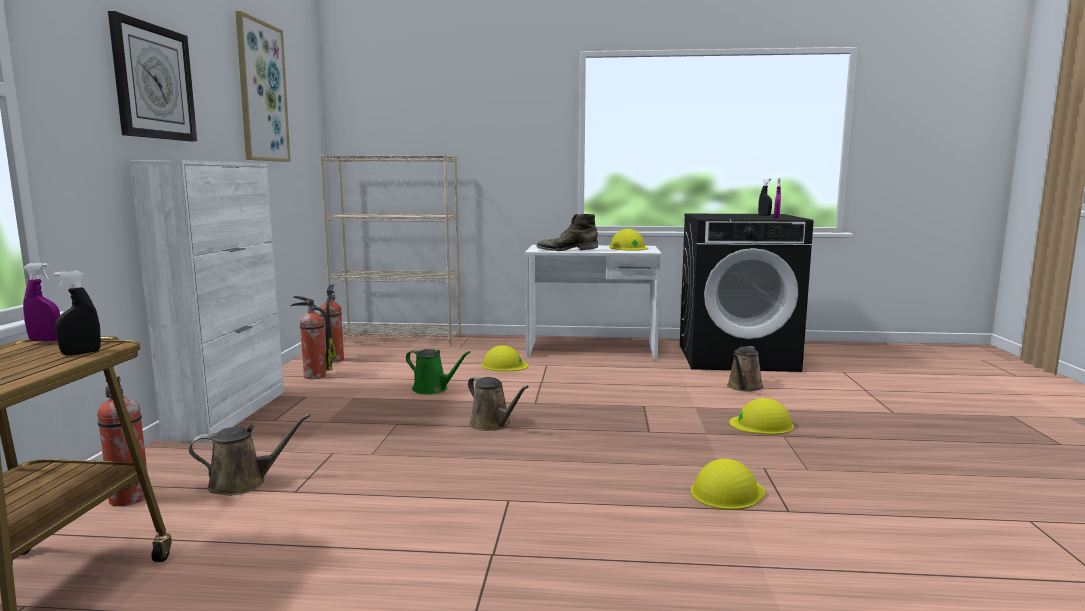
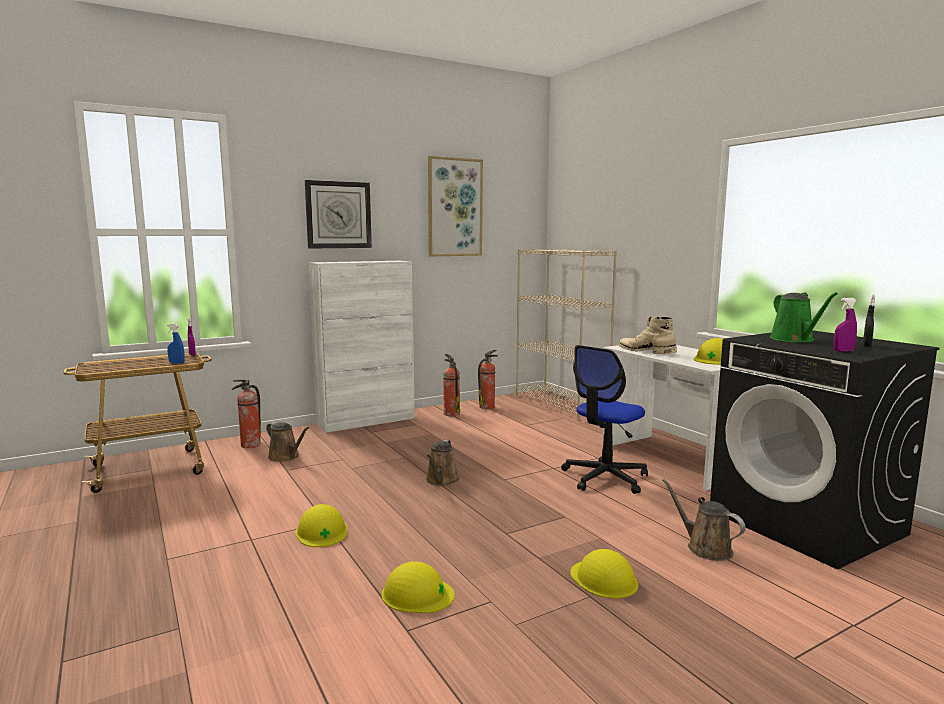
camera: 55 degrees right, 0 degrees up
(81, 353) = (176, 363): black spray bottle -> blue spray bottle
(433, 389) = (479, 445): green watering can -> green watering can (794, 340)
(504, 365) = (568, 446): yellow hard hat -> yellow hard hat (322, 532)
(567, 250) = (646, 351): green boot -> beige boot
(590, 375) = (605, 478): none -> office chair
(744, 387) = (705, 548): brown watering can -> brown watering can turned 60 degrees clockwise

